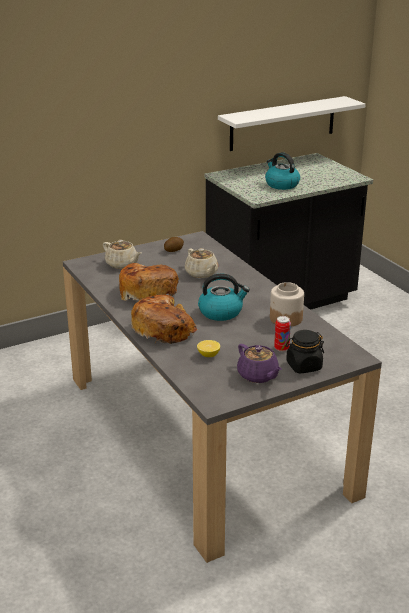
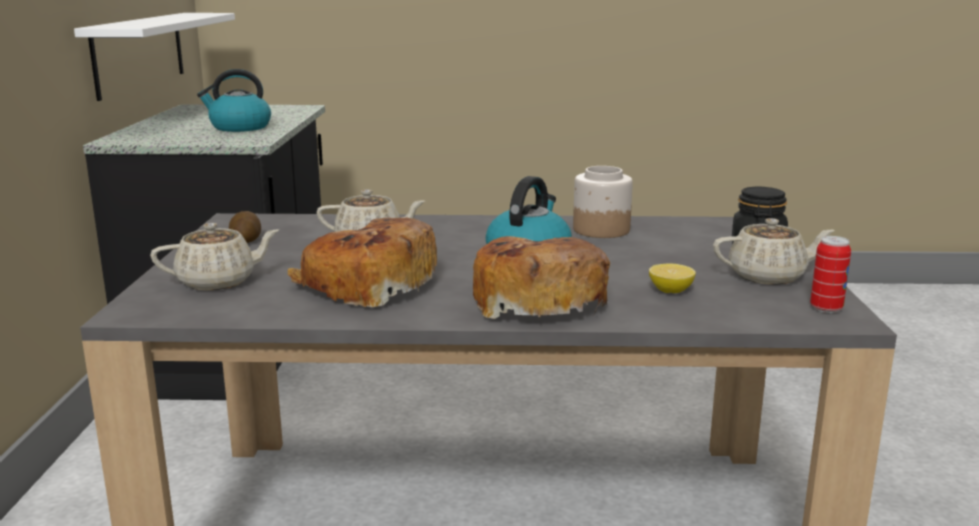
camera: 60 degrees left, 10 degrees down
(258, 376) = (768, 276): purple teapot -> beige teapot
(281, 348) = (692, 249): can -> can (826, 308)

